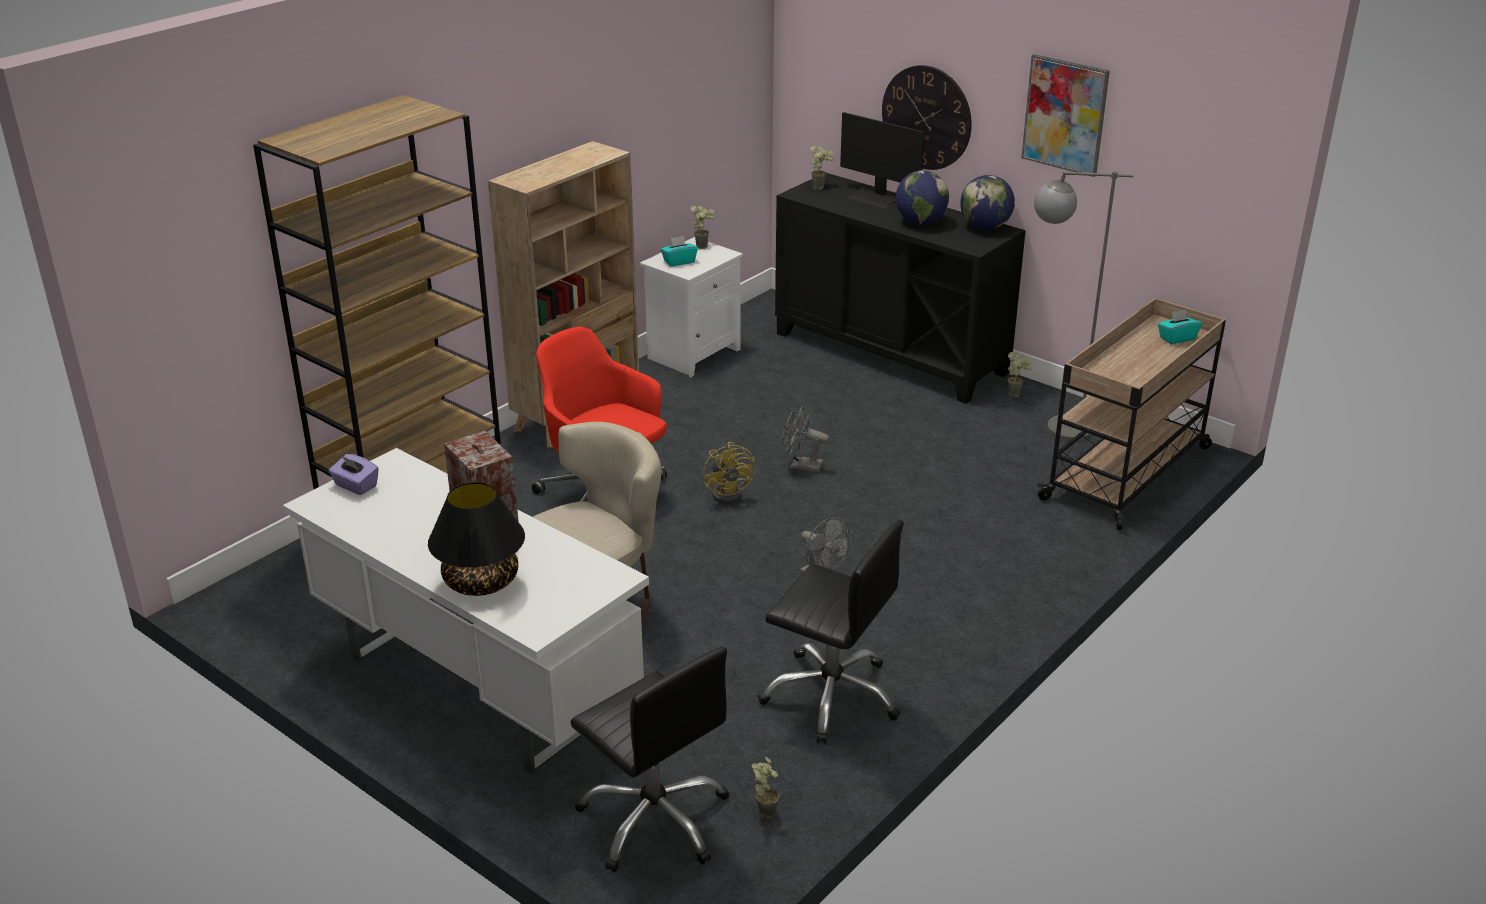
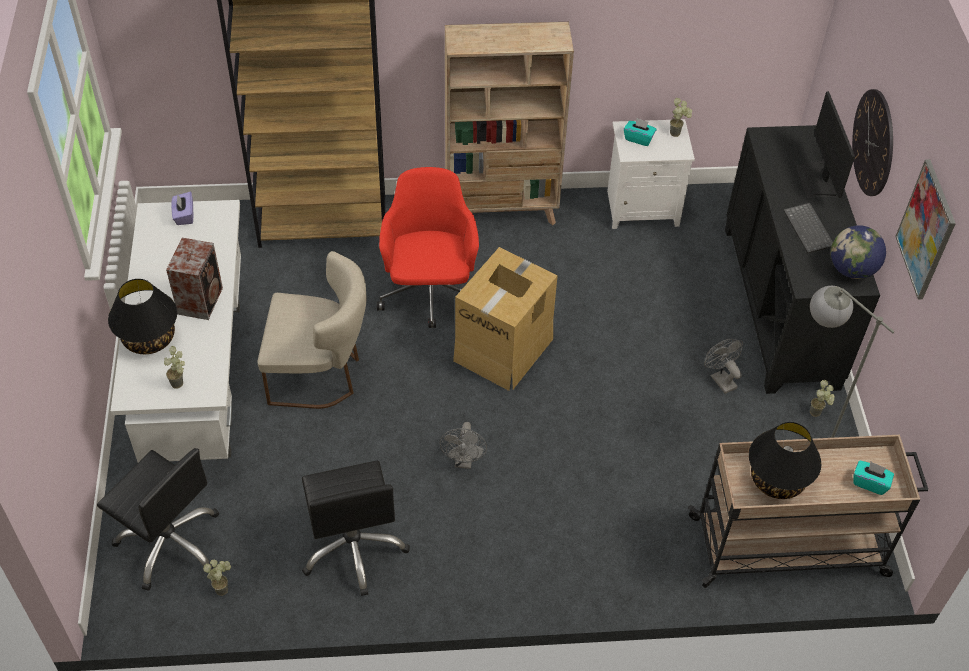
camera: 45 degrees right, 20 degrees up
(655, 819) = (170, 542): black office chair -> black office chair turned 60 degrees counterclockwise
(730, 493) = (504, 348): yellow fan -> cardboard box
(801, 466) = (576, 360): grey fan -> grey fan (720, 379)
(821, 187) = (793, 139): potted plant -> potted plant (181, 384)
(920, 222) = (809, 229): globe -> keyboard
(1125, 369) = (777, 480): none -> black table lamp

